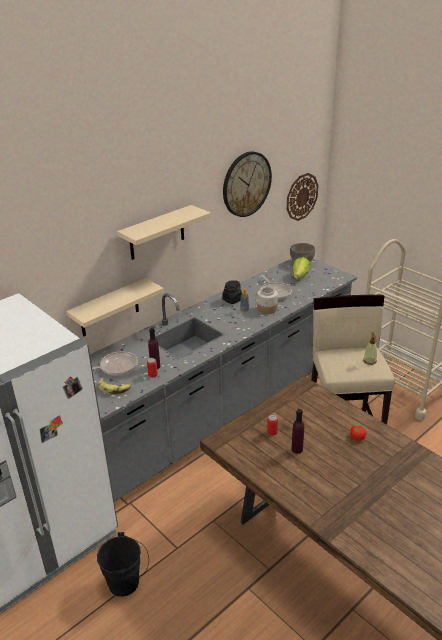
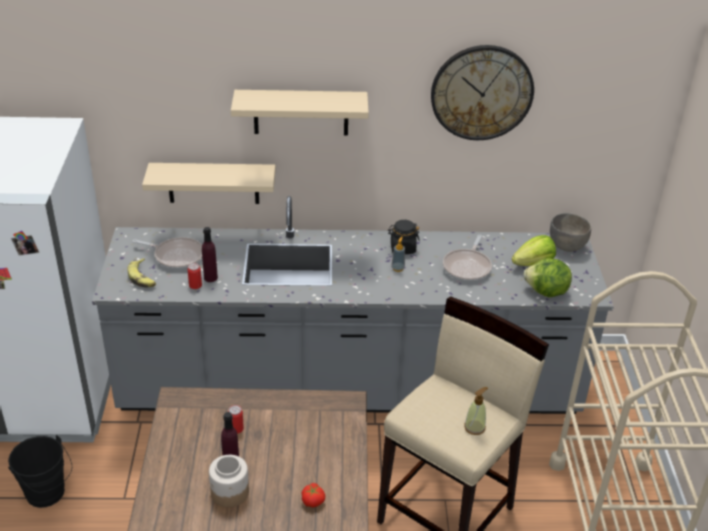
camera: 40 degrees right, 5 degrees up
(267, 309) = (425, 283): jar -> jar (229, 493)
(301, 196) = (606, 145): wall clock -> none
(323, 285) = (546, 292): none -> lettuce

